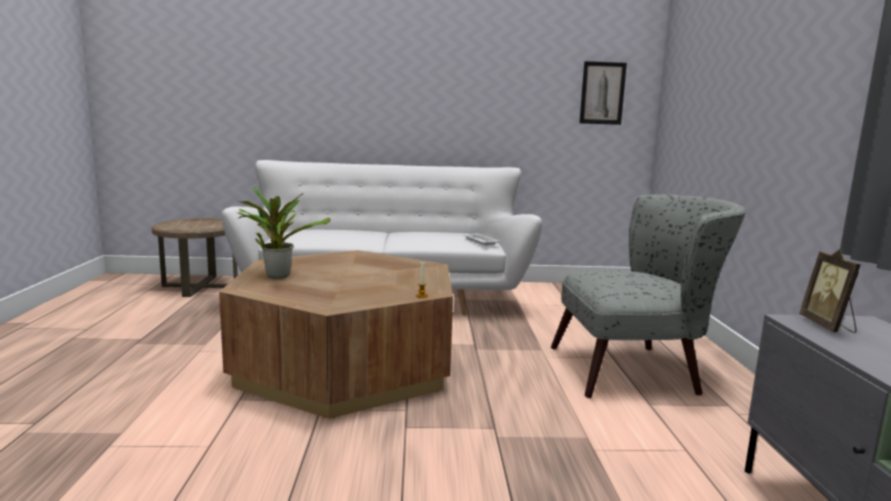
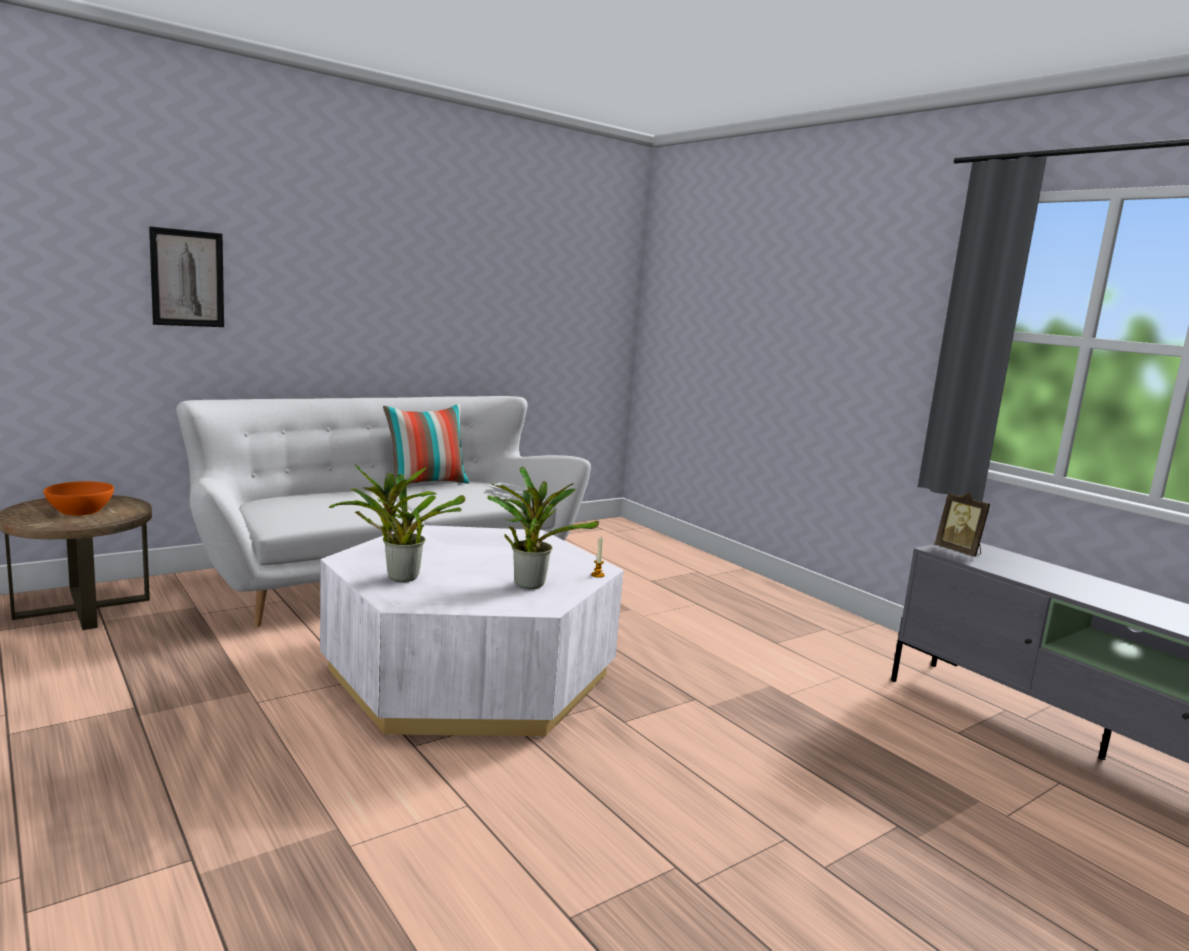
camera: 35 degrees left, 0 degrees up
(197, 225) = (81, 511): none -> orange bowl
(346, 365) = (470, 673): brown coffee table -> white coffee table
(355, 292) = (529, 583): none -> potted plant
(429, 231) = (426, 483): none -> pillow
(602, 93) = (589, 306): picture -> picture (187, 278)
(638, 371) = (731, 613): grey armchair -> none

